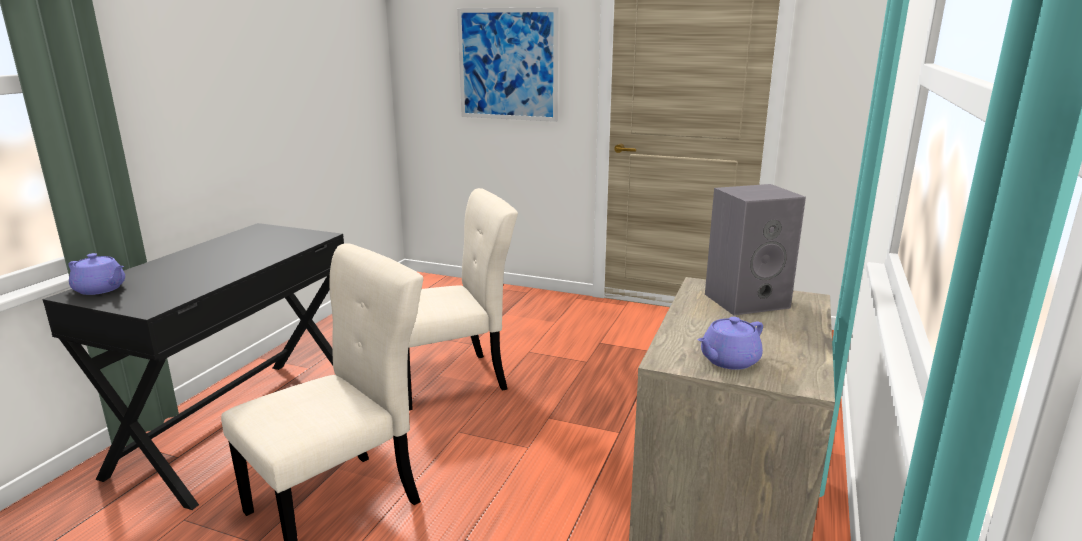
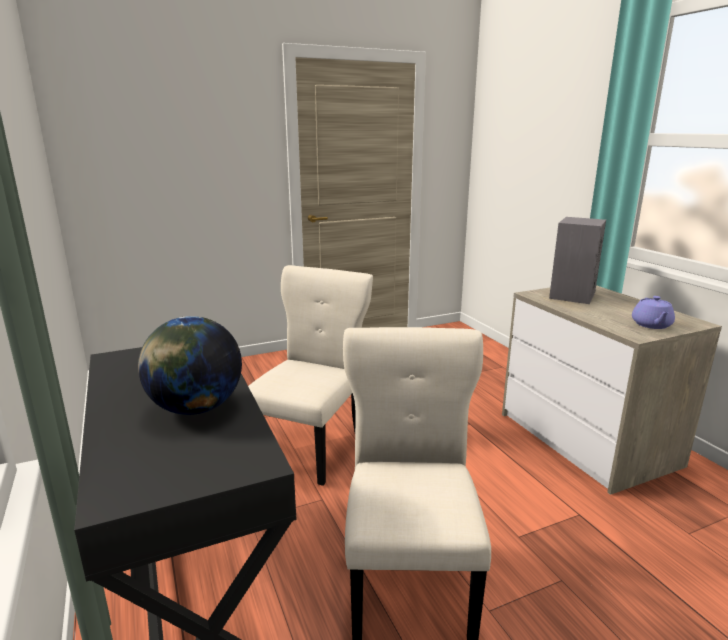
camera: 45 degrees left, 0 degrees up
(101, 289) = (128, 480): purple teapot -> none
(209, 269) = (195, 408): none -> globe
(508, 64) = (199, 152): picture -> none

